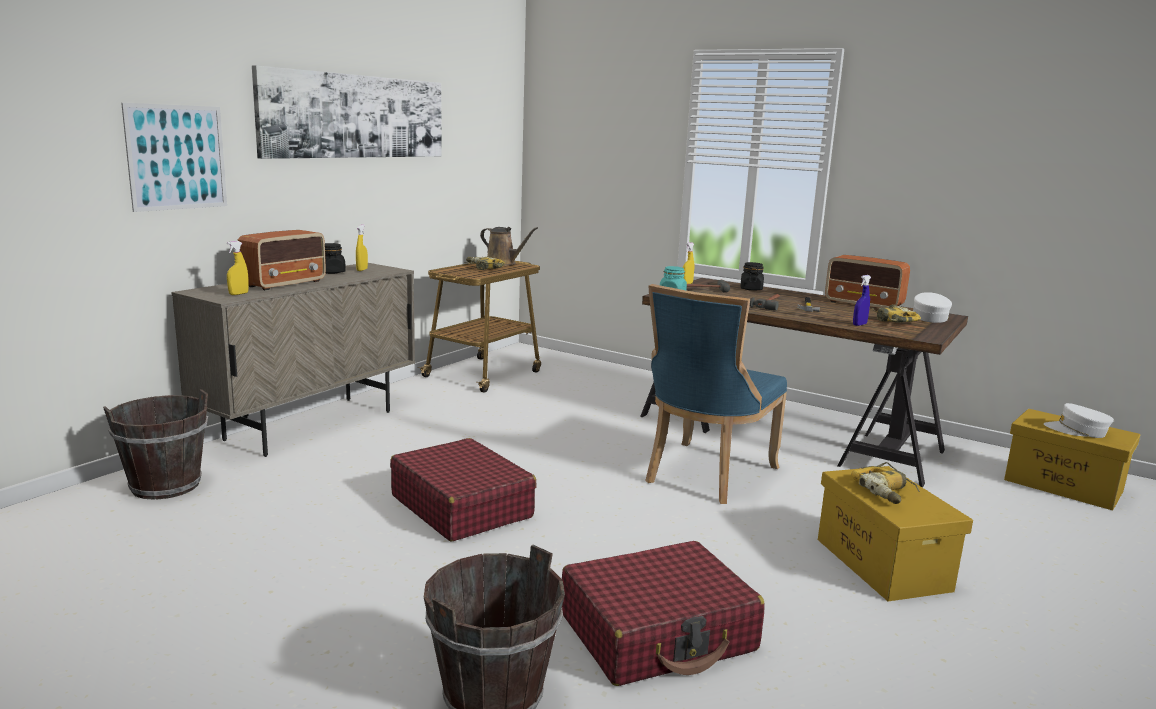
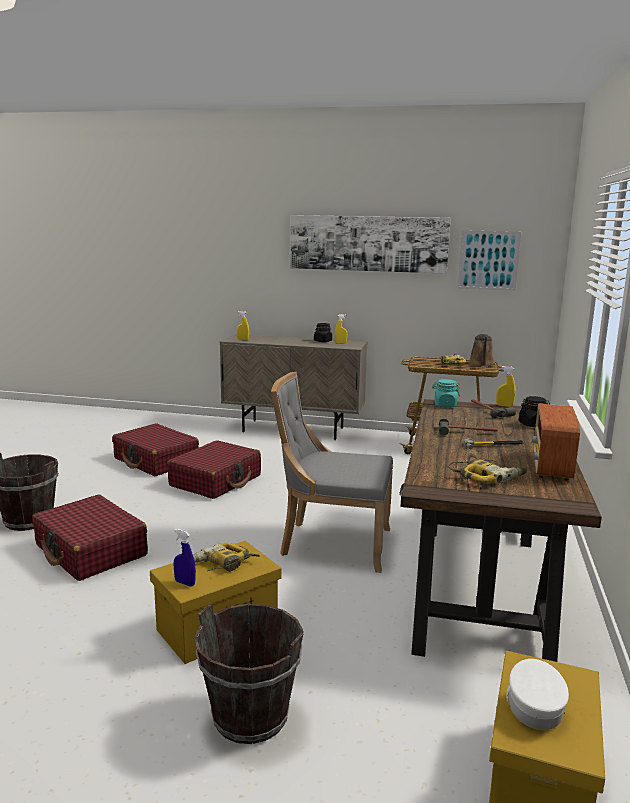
camera: 70 degrees right, 0 degrees up
(166, 486) = (194, 425): brown bucket -> brown bucket (250, 717)
(177, 157) = (244, 265): picture -> picture (488, 260)
(285, 284) = (278, 340): radio -> none
(314, 541) = (156, 461): none -> red suitcase
(705, 475) = (331, 543): blue chair -> grey chair
(859, 324) = (436, 464): blue spray bottle -> blue spray bottle (185, 583)
(928, 317) = (539, 494): white cap -> none

